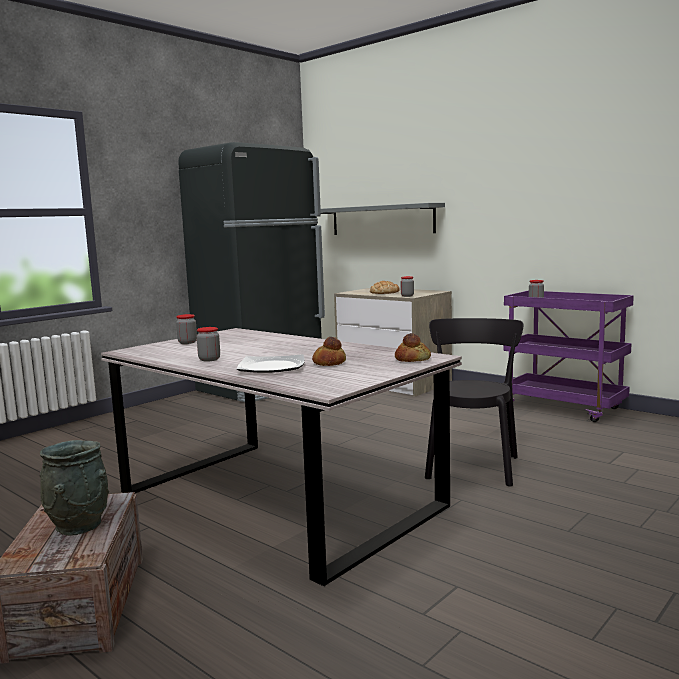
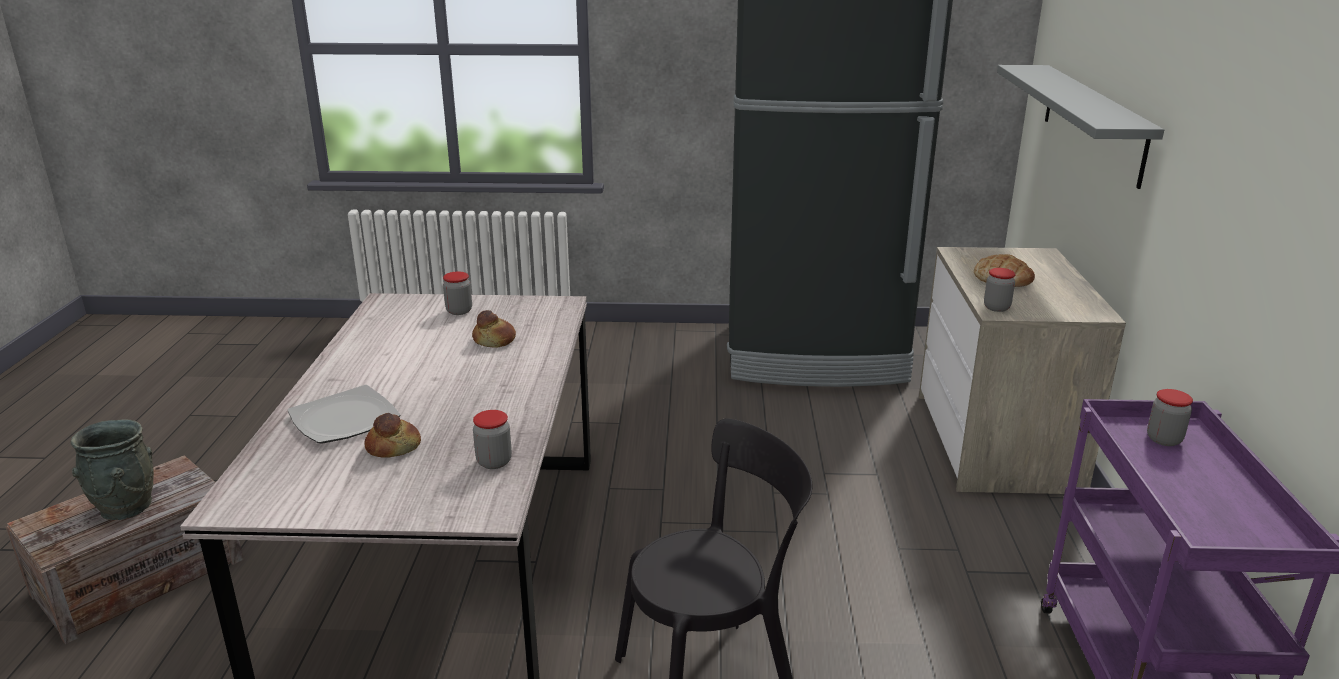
camera: 50 degrees right, 15 degrees up
(209, 359) = (366, 365): jar -> jar (494, 462)
(412, 359) = (459, 499): bread -> bread (494, 340)

